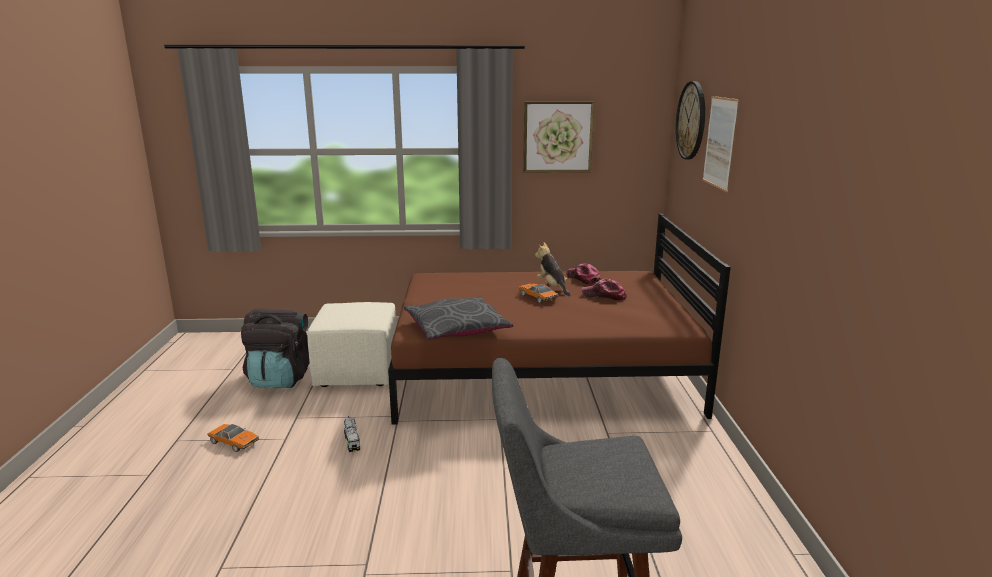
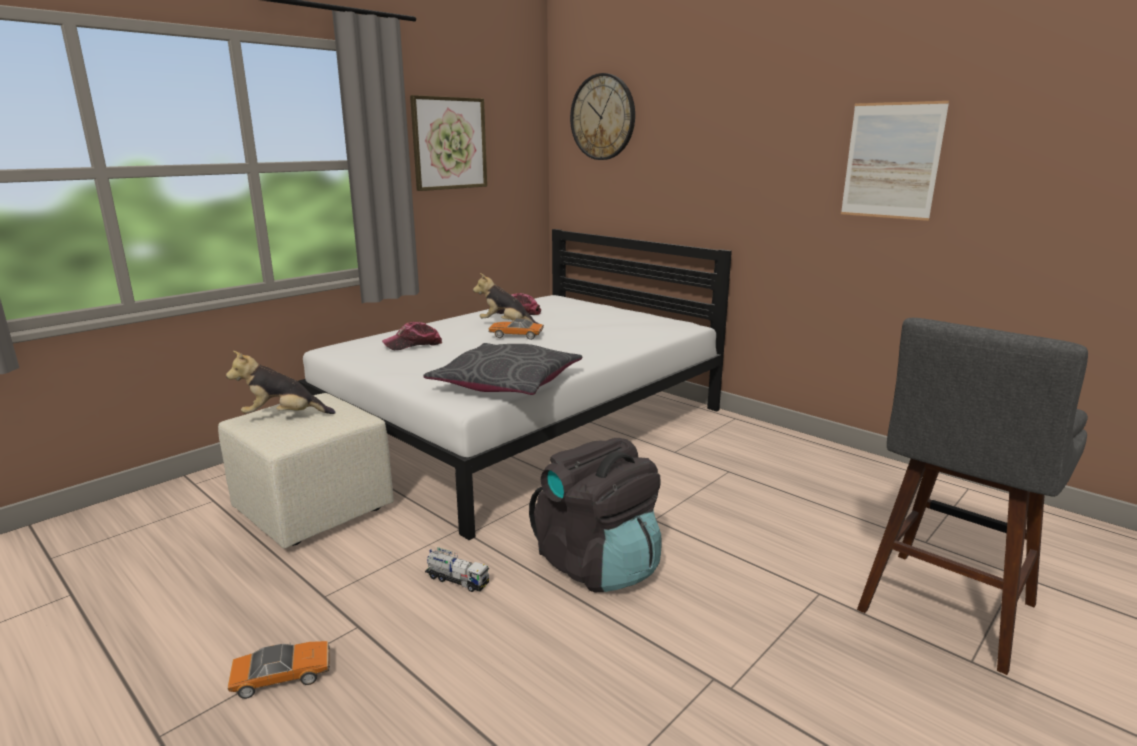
camera: 45 degrees left, 0 degrees up
(280, 378) = (198, 566): black backpack -> black backpack (598, 564)
(345, 310) = (283, 416): none -> plush toy
(541, 370) = (525, 426): brown bed -> white bed
(604, 296) = (570, 320): cap -> cap (413, 344)
(720, 142) = (675, 131): picture -> picture (891, 161)

